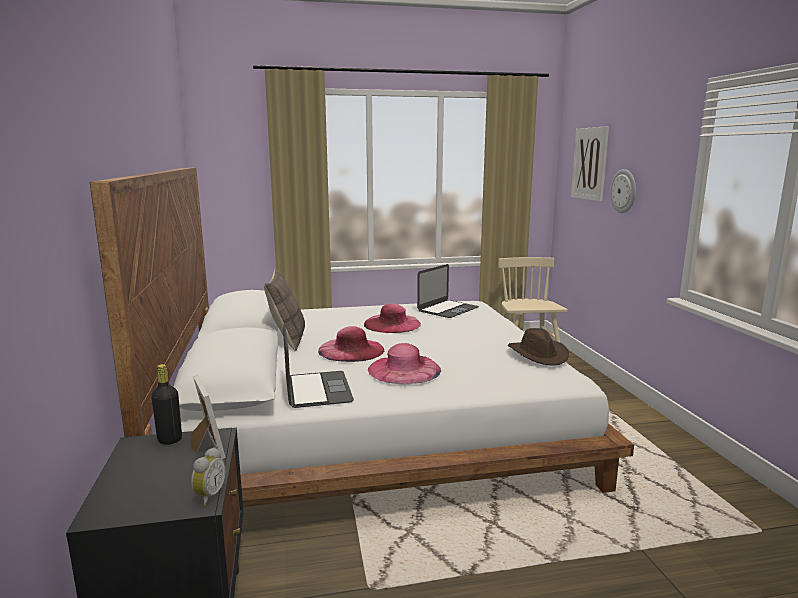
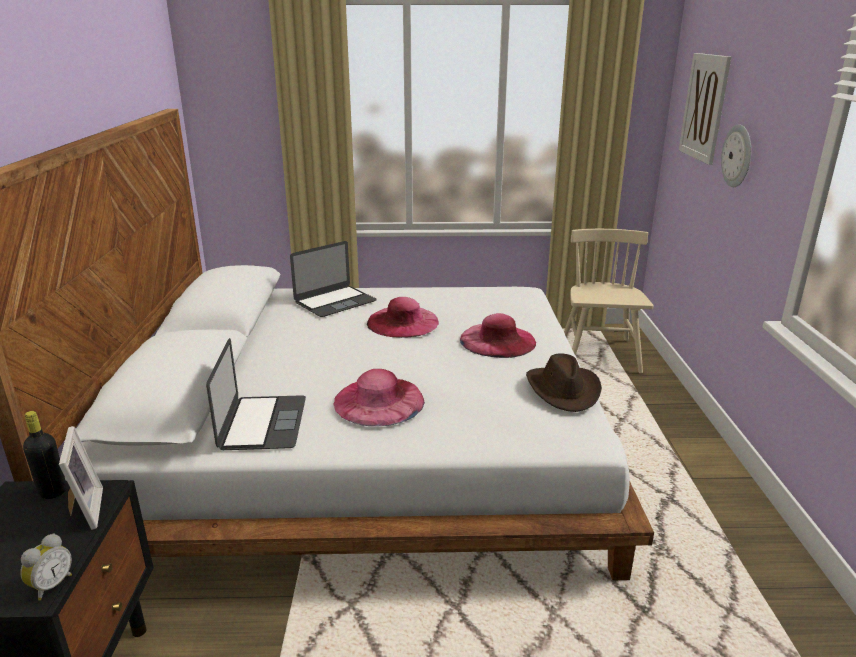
camera: 10 degrees right, 10 degrees up
(287, 340) = (267, 338): pillow -> none
(351, 350) = (332, 362): pink hat -> pink hat (497, 340)
(448, 309) = (485, 301): laptop -> laptop (335, 301)

